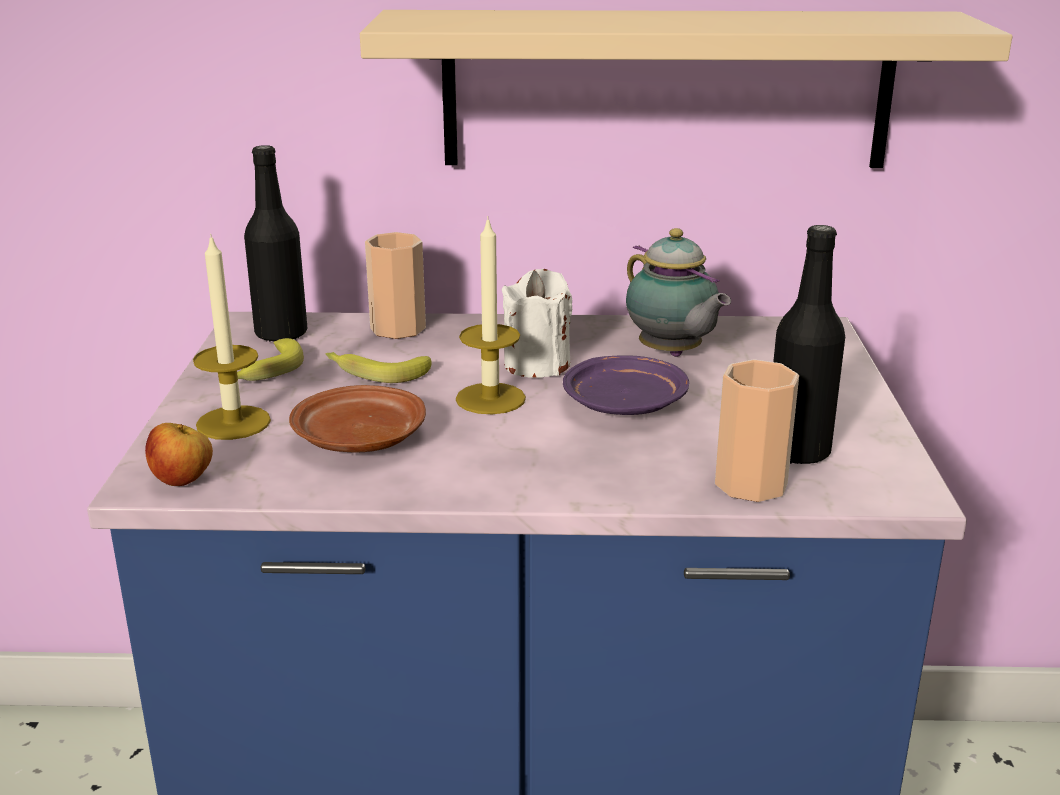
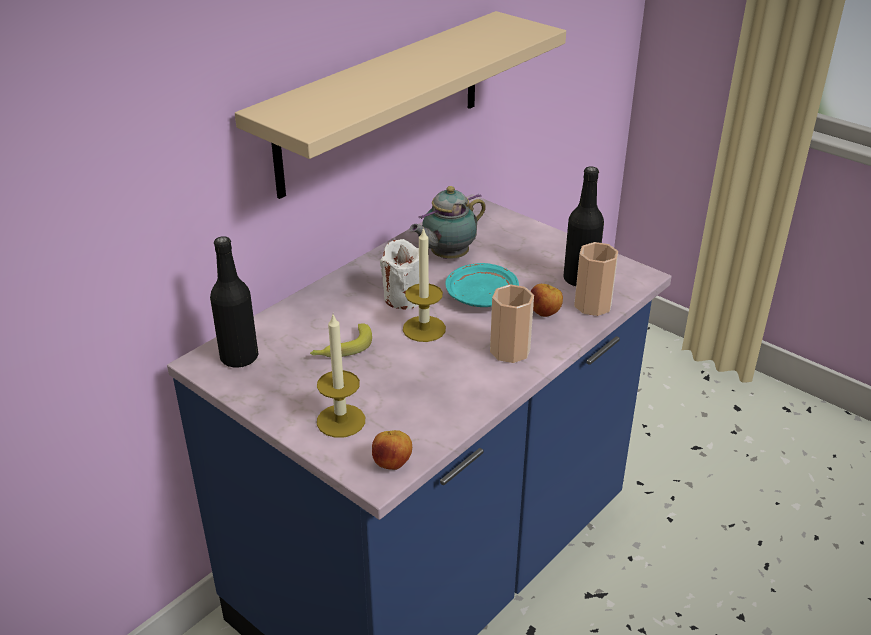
camera: 50 degrees left, 10 degrees up
(263, 372) = (286, 385): banana -> none
(358, 440) = (417, 388): brown plate -> none
(398, 328) = (294, 316): cup -> cup (510, 351)
(625, 404) = (481, 296): purple plate -> turquoise plate
(664, 458) = (545, 313): none -> apple
(671, 354) = (447, 257): teapot -> teapot turned 135 degrees clockwise

